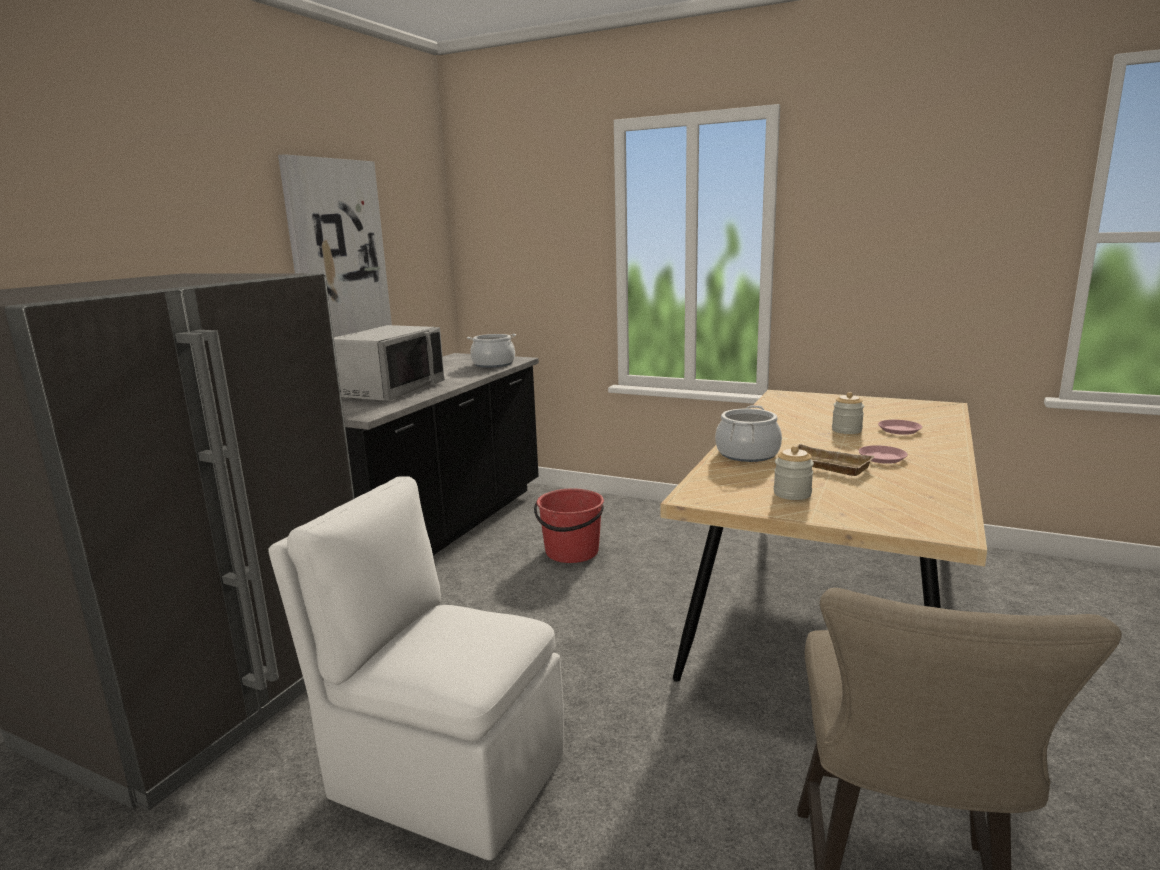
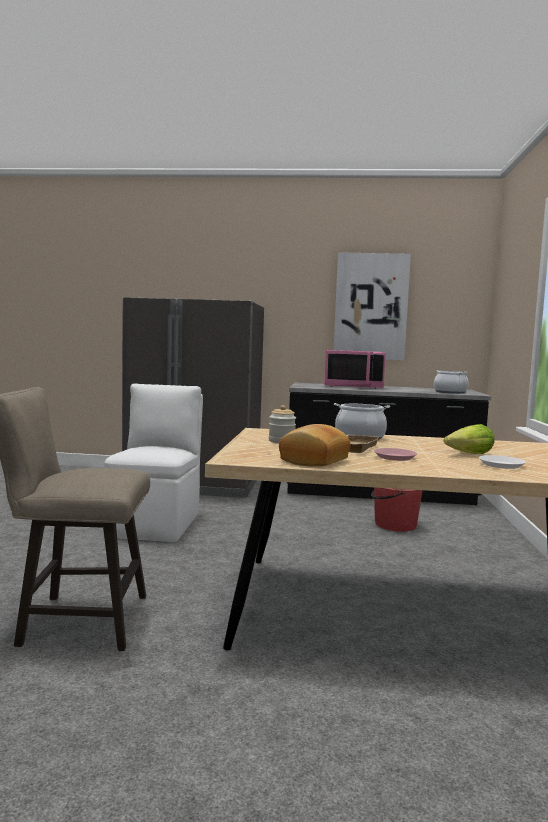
camera: 70 degrees right, 10 degrees down
(389, 390) = (353, 387): grey microwave -> pink microwave
(846, 430) = (470, 454): jar -> lettuce
(899, 430) = (501, 465): pink plate -> white plate
(925, 493) = (312, 460): none -> bread

